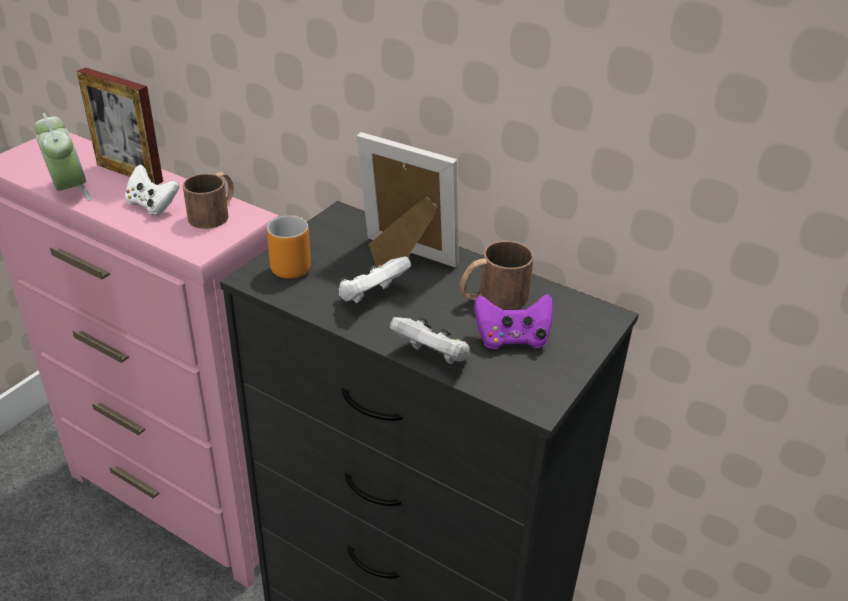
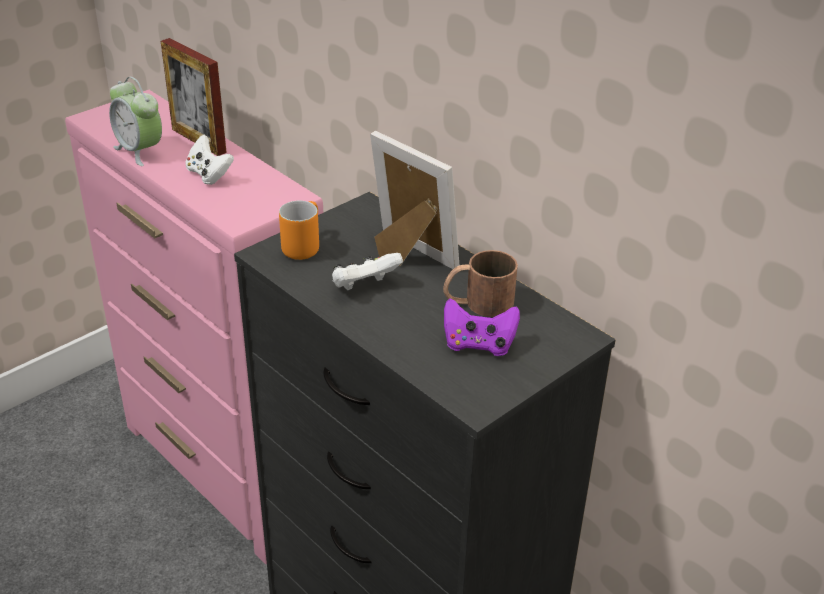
camera: 15 degrees right, 0 degrees up
(69, 190) = (140, 151): alarm clock -> alarm clock turned 150 degrees clockwise
(215, 213) = (263, 189): brown mug -> none
(432, 357) = (397, 349): white game controller -> none

